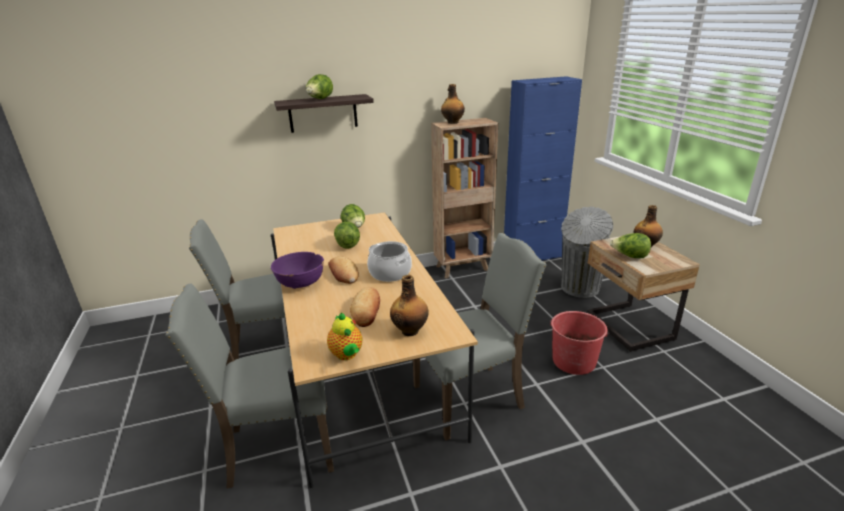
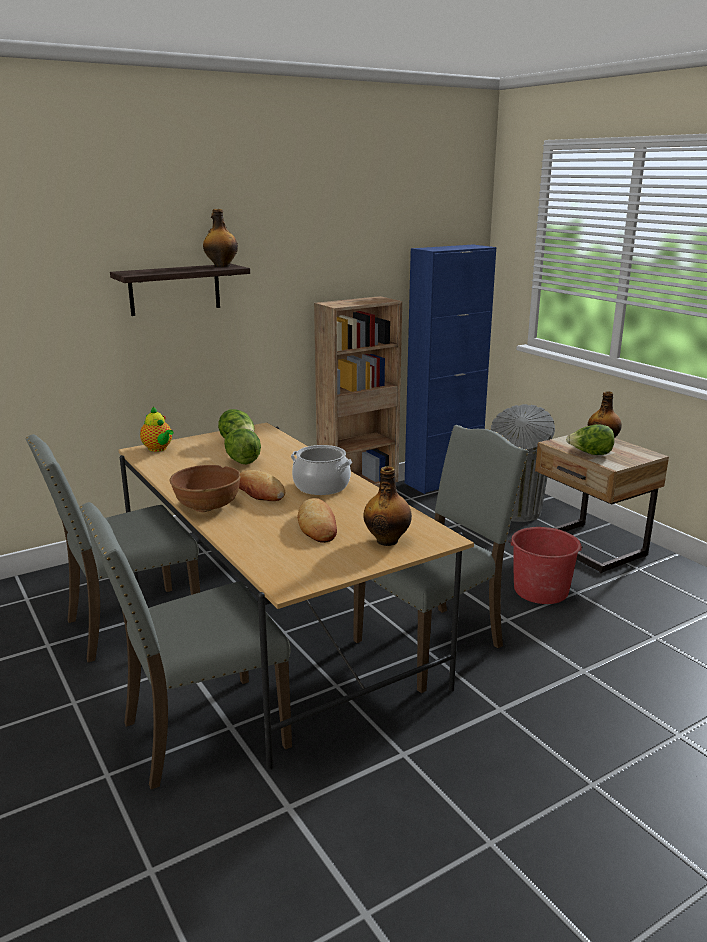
camera: 15 degrees left, 5 degrees down
(300, 283) = (207, 506): purple bowl -> brown bowl
(320, 99) = (176, 269): lettuce -> none
(347, 355) = (325, 571): teapot -> teapot (158, 449)
(452, 122) = (343, 302): bottle -> bottle (221, 266)

